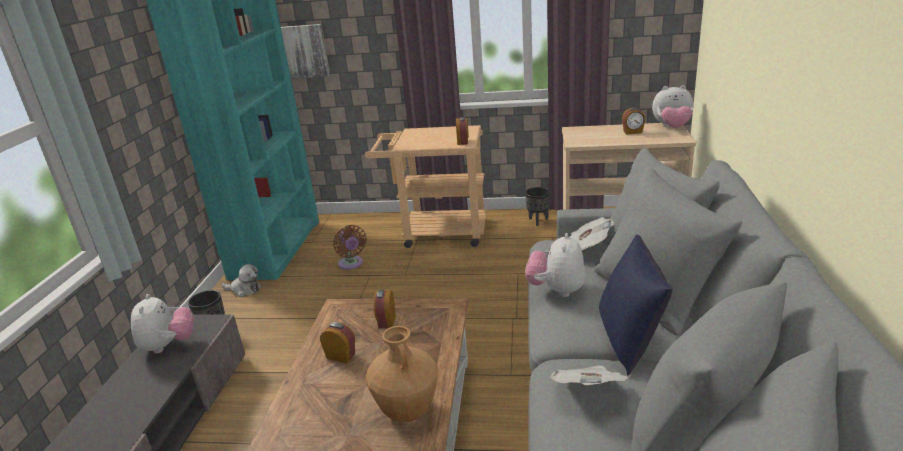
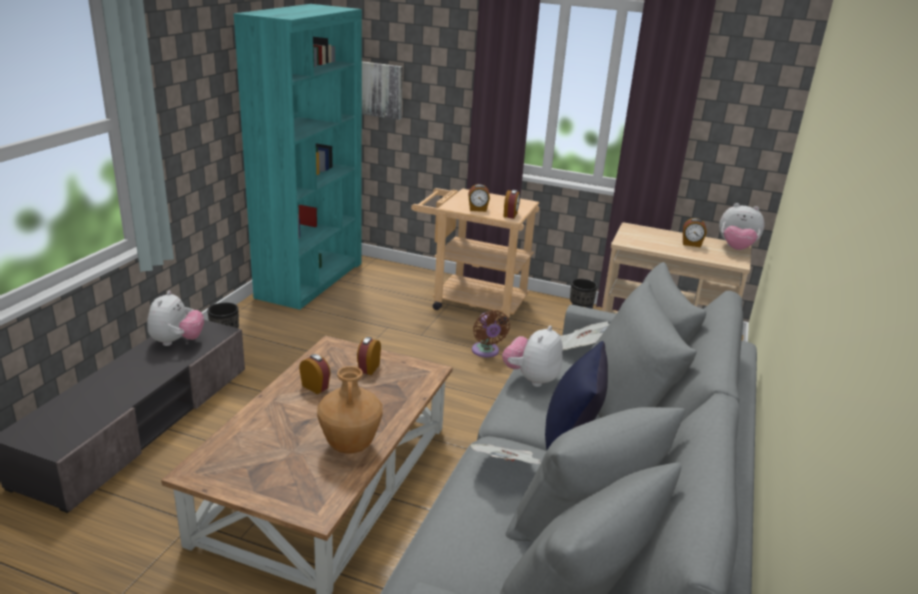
camera: 10 degrees right, 0 degrees up
(244, 289) = (266, 311): plush toy -> none
(351, 264) = (374, 312): brown fan -> brown fan (486, 352)
(430, 143) = (478, 209): none -> alarm clock

